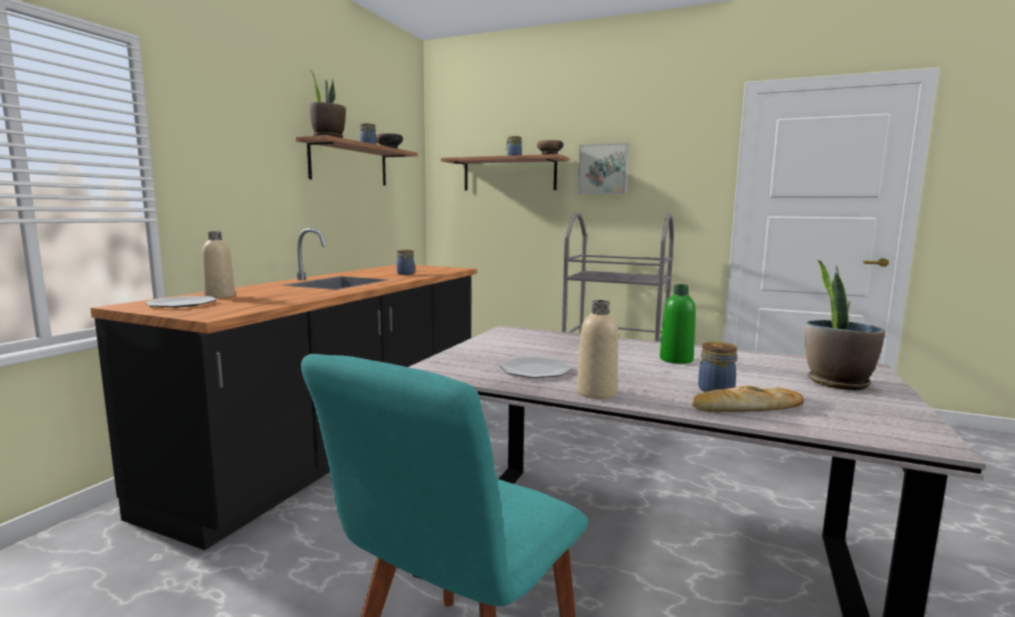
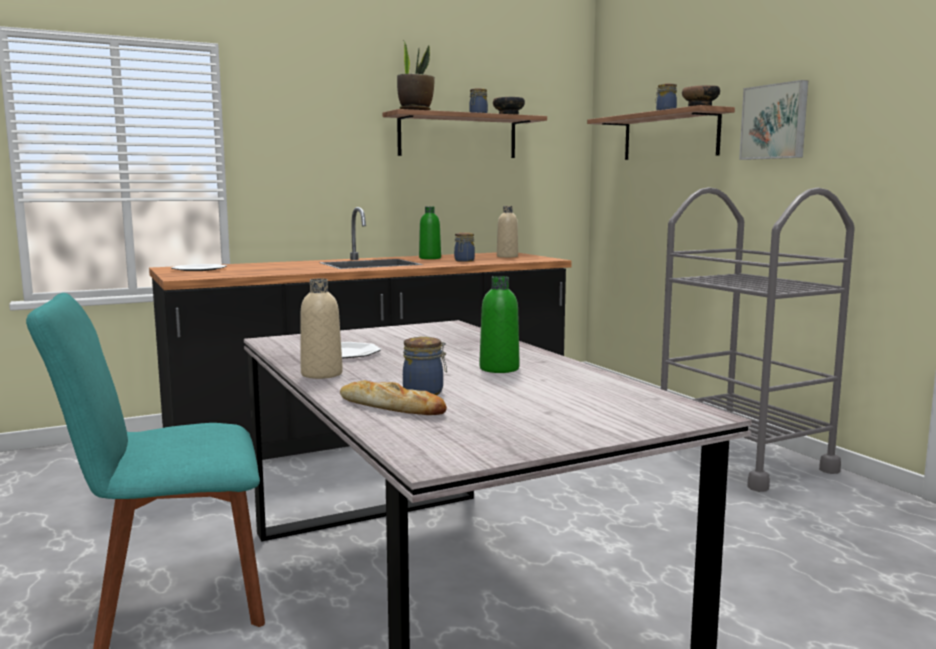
camera: 40 degrees right, 0 degrees up
(219, 296) = (242, 266): beige bottle -> beige bottle (507, 256)
(366, 273) = (430, 258): none -> green bottle
(836, 383) = (578, 415): potted plant -> none

